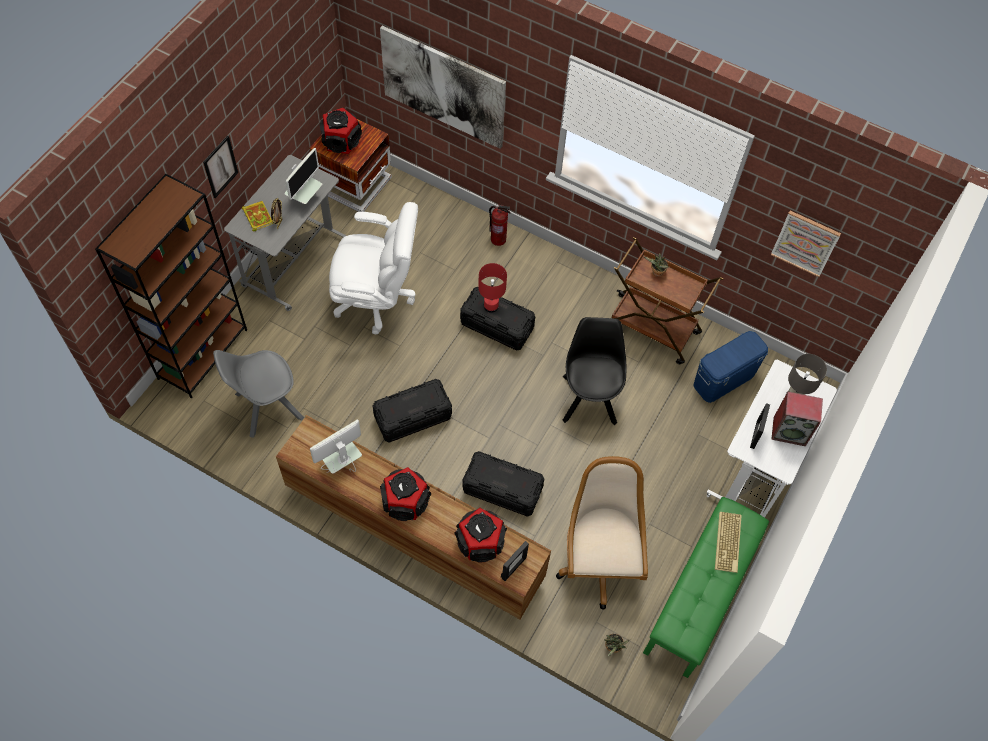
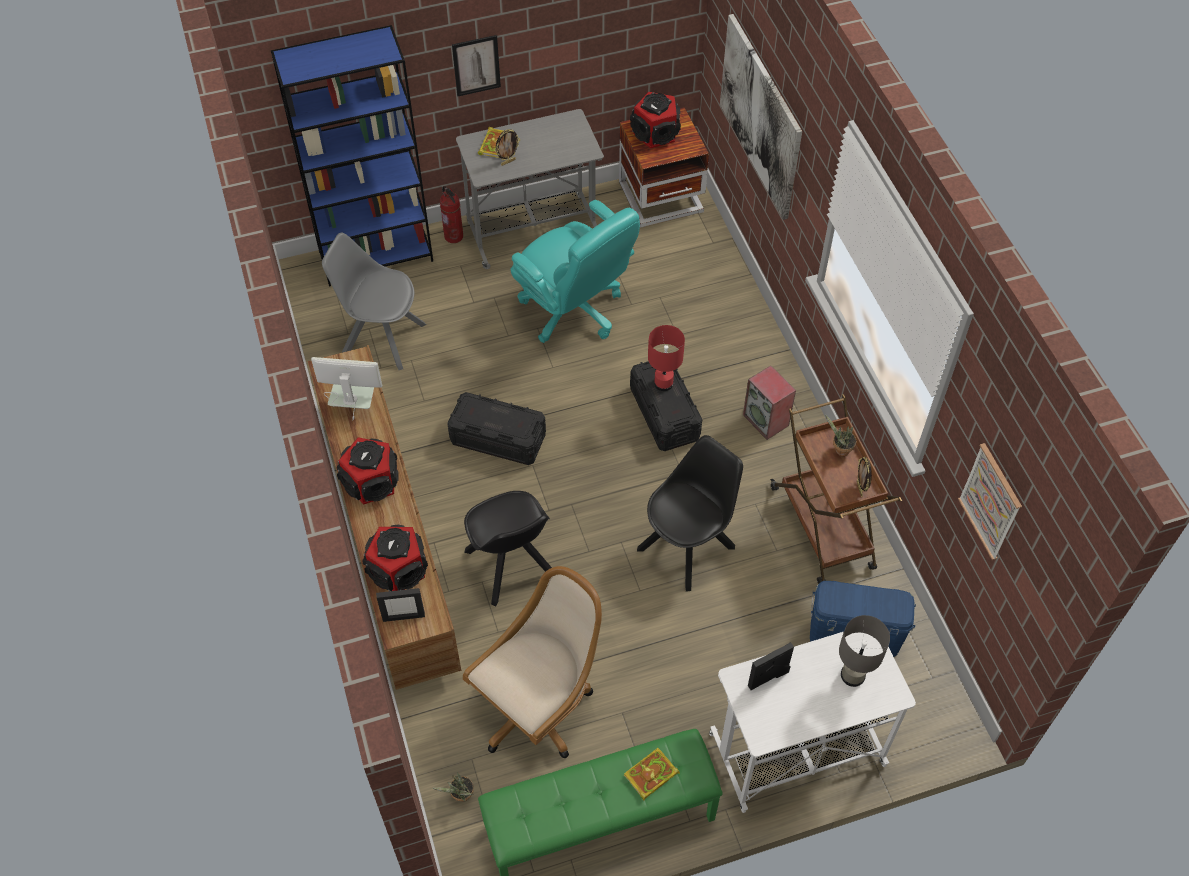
camera: 45 degrees right, 5 degrees down
(202, 353) = (376, 256): brown bookcase -> blue bookcase
(304, 198) = (553, 155): monitor -> none
(377, 300) = (574, 313): white office chair -> turquoise office chair
(498, 239) = (751, 335): fire extinguisher -> fire extinguisher (454, 236)
(502, 490) = (511, 566): black storage box -> black chair
(688, 288) = (860, 489): none -> picture frame
(729, 543) = (650, 776): keyboard -> book
(790, 431) = (811, 704): speaker -> speaker (766, 420)

